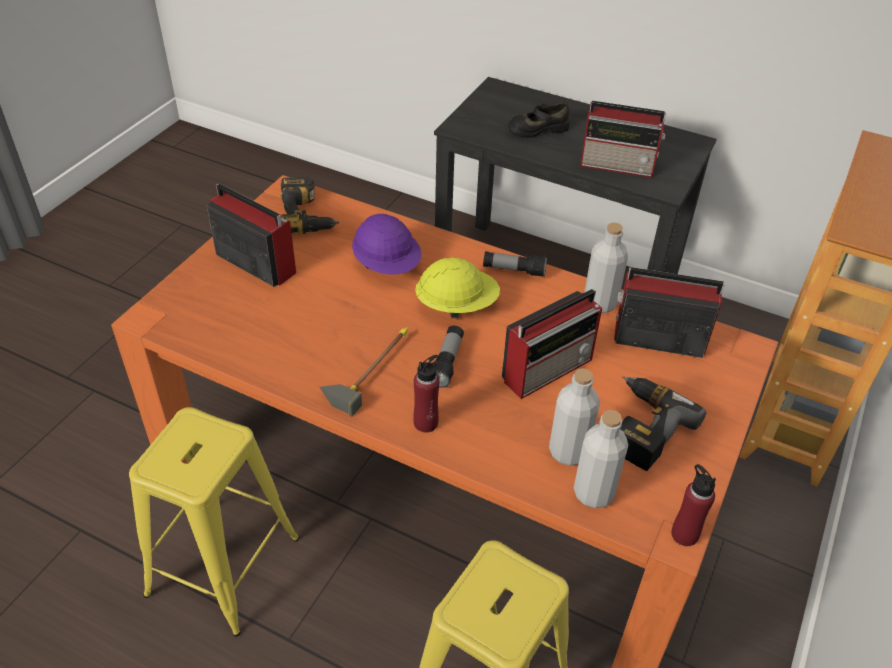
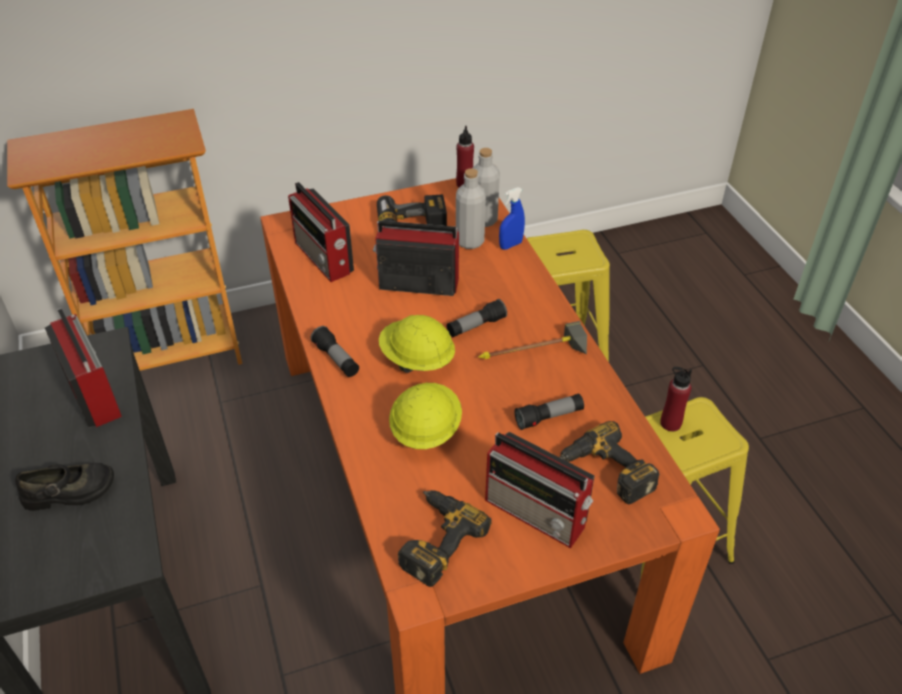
camera: 135 degrees left, 0 degrees up
(226, 312) = (605, 472): none -> power drill
(254, 262) = (537, 514): radio -> radio turned 45 degrees counterclockwise
(305, 325) = (549, 417): none -> flashlight
(387, 265) = (425, 430): purple hard hat -> yellow hard hat
(426, 423) = (534, 301): red bottle -> red bottle (670, 423)
(524, 477) = (510, 245): none -> blue spray bottle
(537, 129) = (69, 492): black shoe -> black shoe turned 45 degrees counterclockwise
(600, 303) = (319, 299): grey bottle -> none

